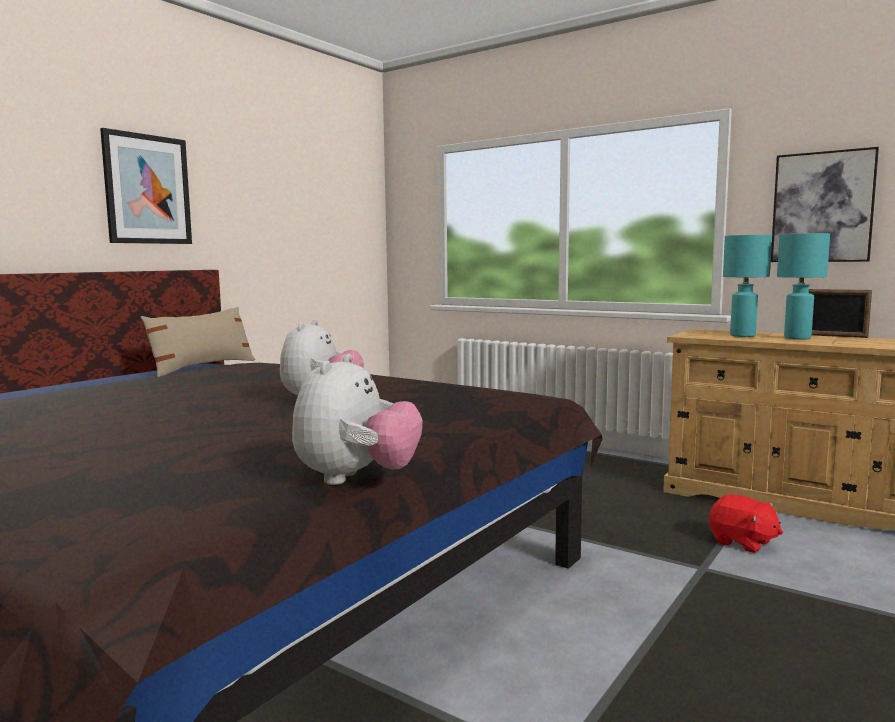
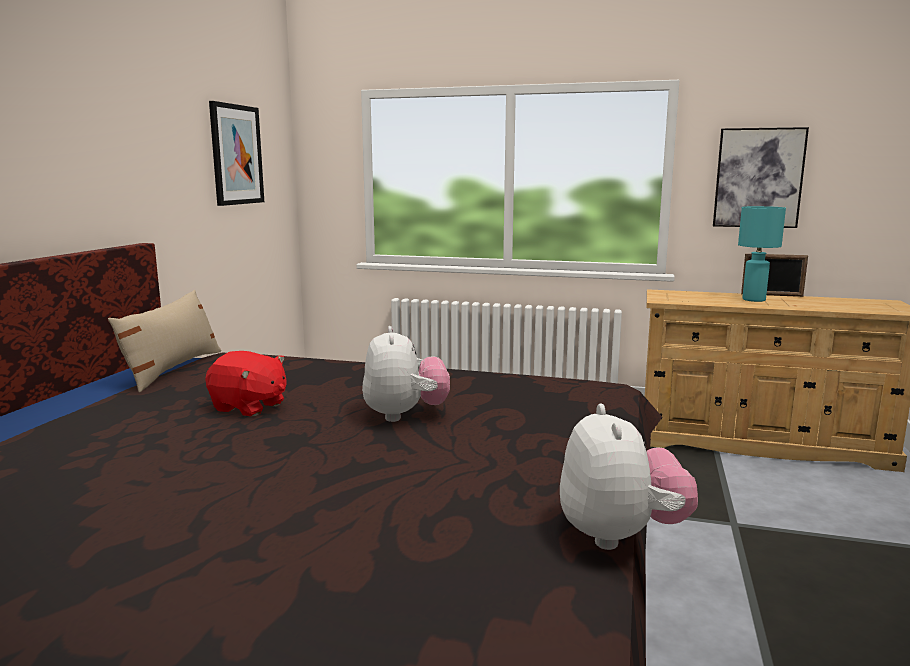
camera: 20 degrees left, 5 degrees up
(147, 189) = (68, 148): picture -> picture (236, 155)
(742, 542) = (742, 491): red plush toy -> red plush toy (249, 407)
(743, 336) = (707, 298): turquoise table lamp -> none

